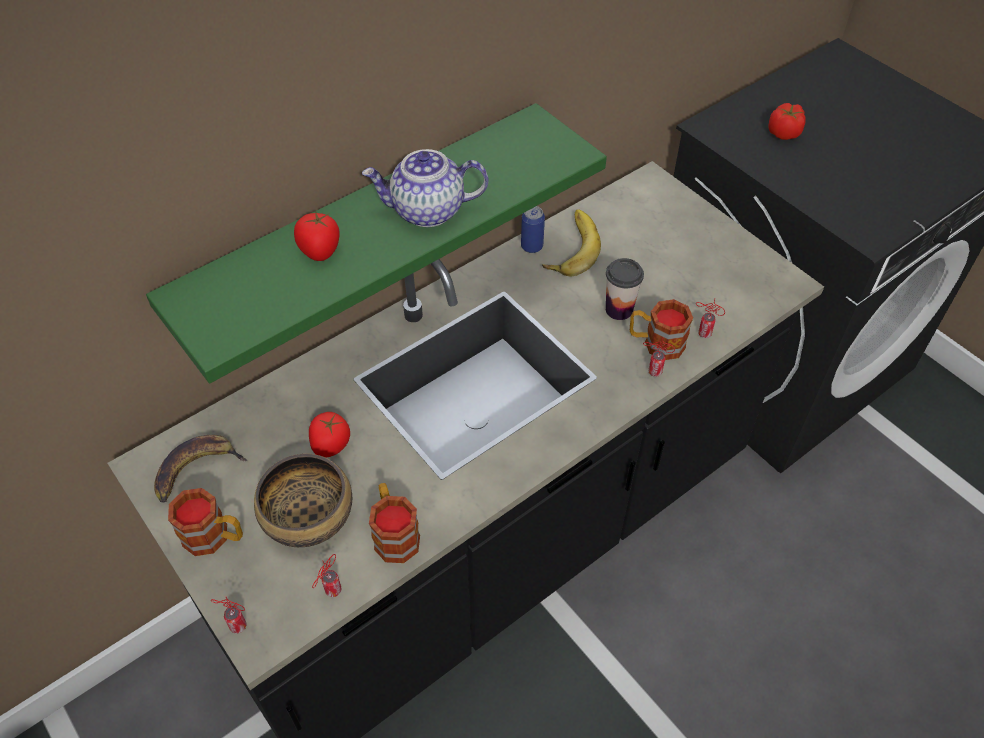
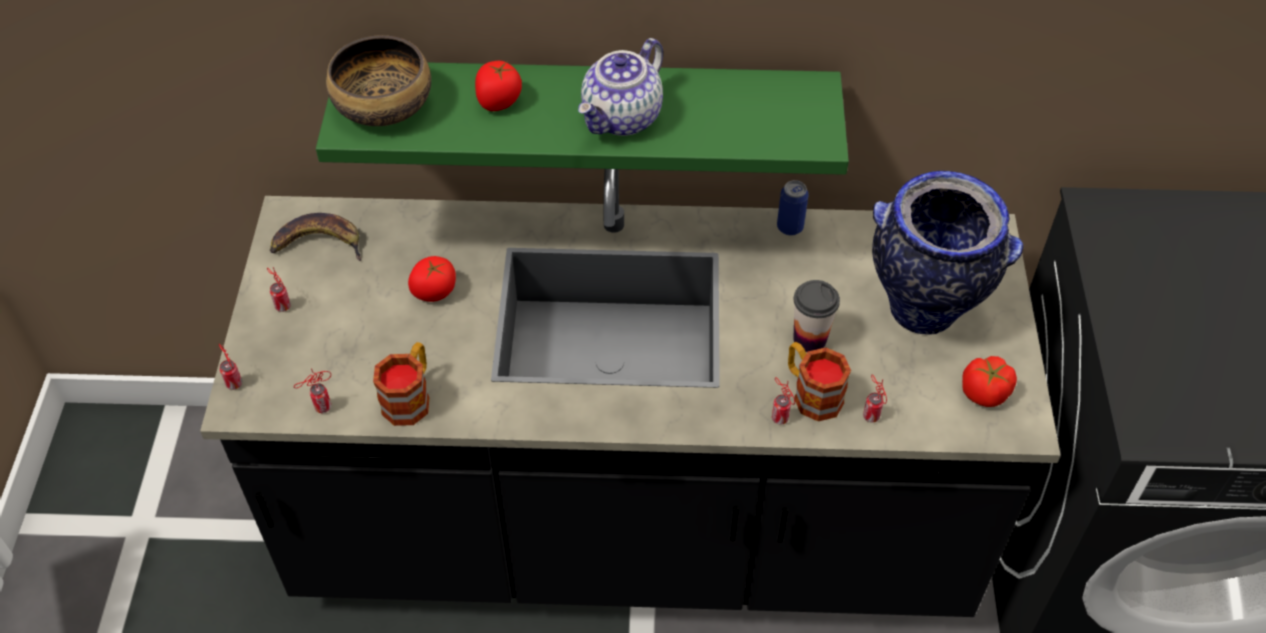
camera: 40 degrees right, 0 degrees up
(214, 537) = (282, 305): mug -> can
(308, 516) = (362, 337): bowl -> bowl (383, 106)
(427, 211) = (622, 118): teapot -> teapot turned 90 degrees counterclockwise
(569, 247) = (826, 250): banana -> none
(665, 249) = (924, 311): none -> vase
(784, 133) = (1180, 264): tomato -> tomato (985, 393)

